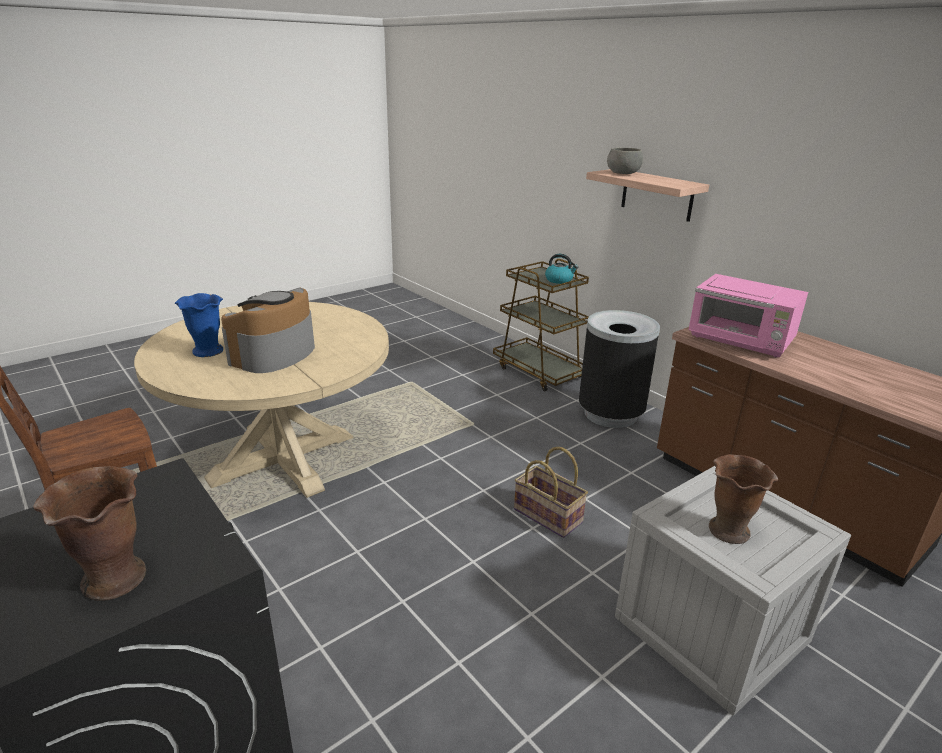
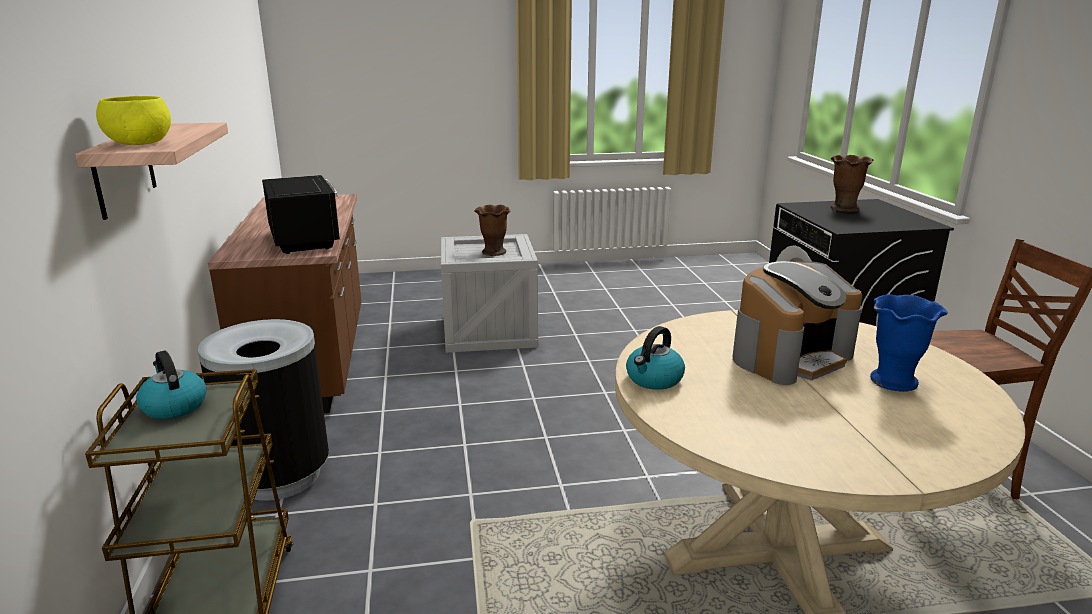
camera: 150 degrees left, 5 degrees down
(358, 325) = (654, 379): none -> kettle
(548, 515) = (509, 402): basket -> none
(623, 173) = (138, 143): grey bowl -> yellow bowl
(741, 341) = (305, 240): pink microwave -> black microwave

